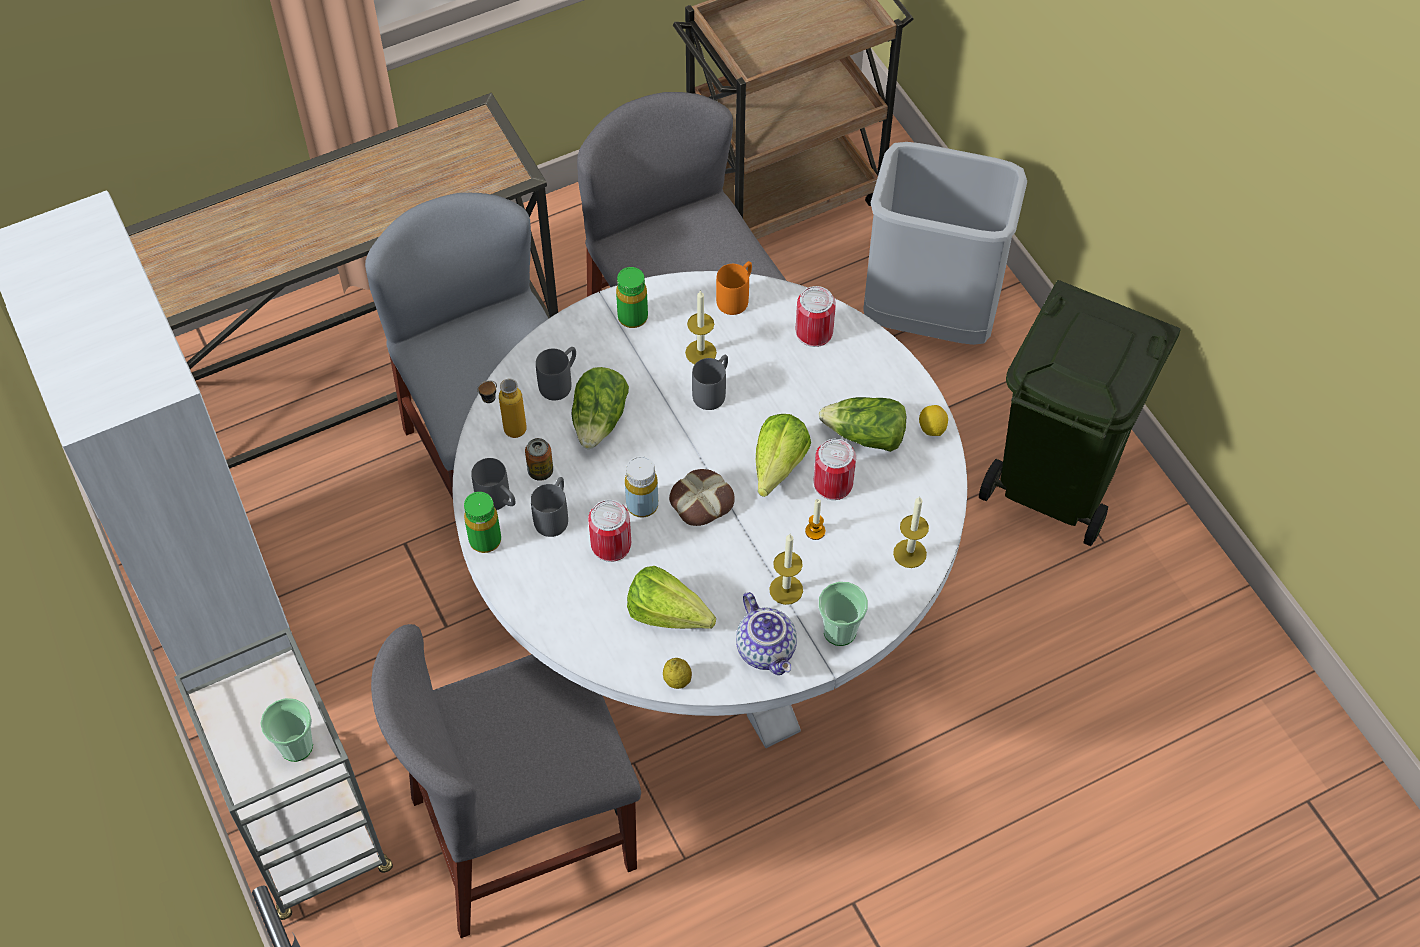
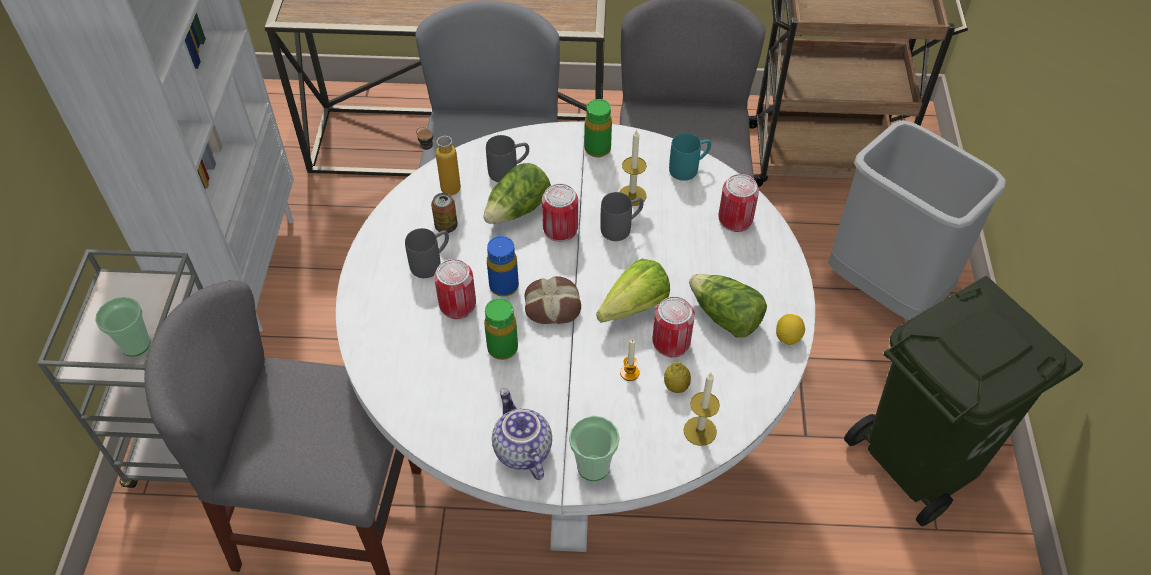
camera: 30 degrees right, 5 degrees down
(485, 540) = (367, 256): green bottle -> green bottle (502, 348)
(498, 501) = (399, 233): grey mug -> none
(642, 505) = (504, 286): yellow bottle -> blue bottle
(655, 420) = (560, 229): none -> can
(673, 619) = (463, 386): lettuce -> none
(677, 680) = (429, 437): lemon -> lemon (676, 386)
(736, 297) = (689, 168): orange mug -> turquoise mug
(767, 650) = (521, 450): teapot -> teapot turned 150 degrees clockwise
(786, 589) = (571, 408): candle -> none

